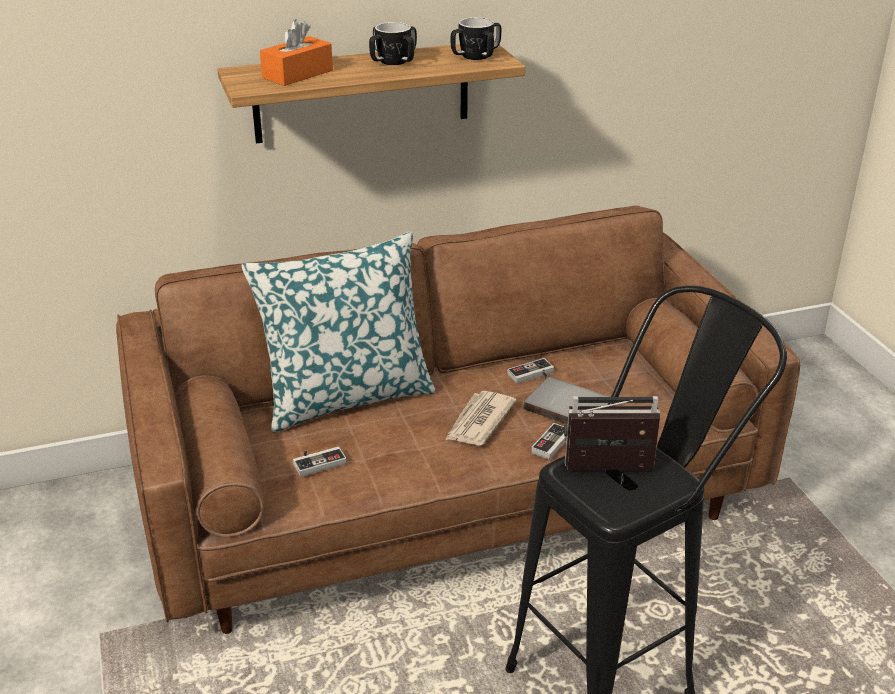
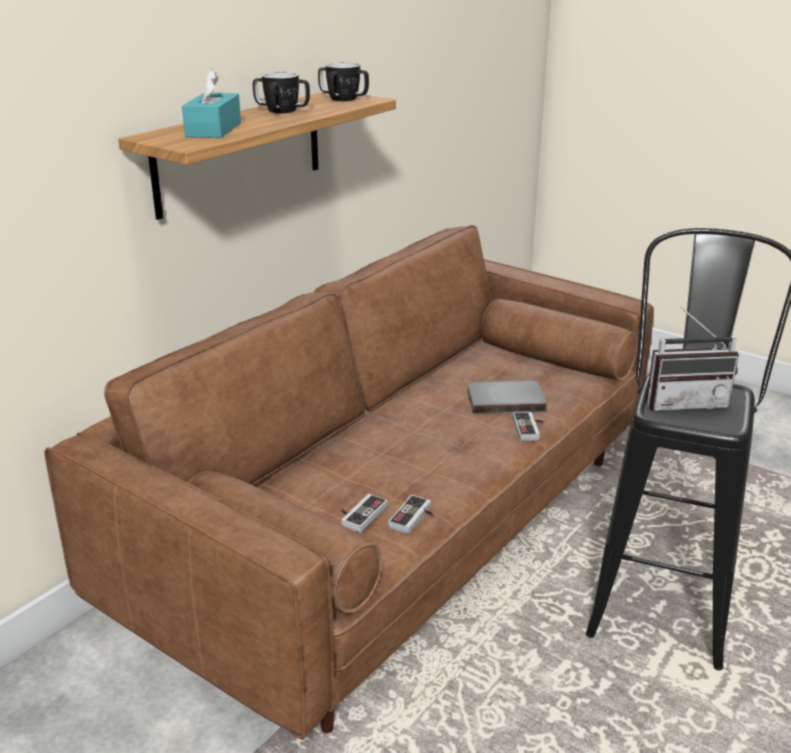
camera: 35 degrees left, 5 degrees down
(297, 74) = (213, 130): orange tissue box -> turquoise tissue box
(346, 396) = (315, 456): pillow -> none
(479, 421) = (451, 434): newspaper -> none
(532, 376) = (446, 388): game controller -> game controller (414, 518)
(609, 472) = (684, 402): radio -> radio turned 150 degrees counterclockwise

